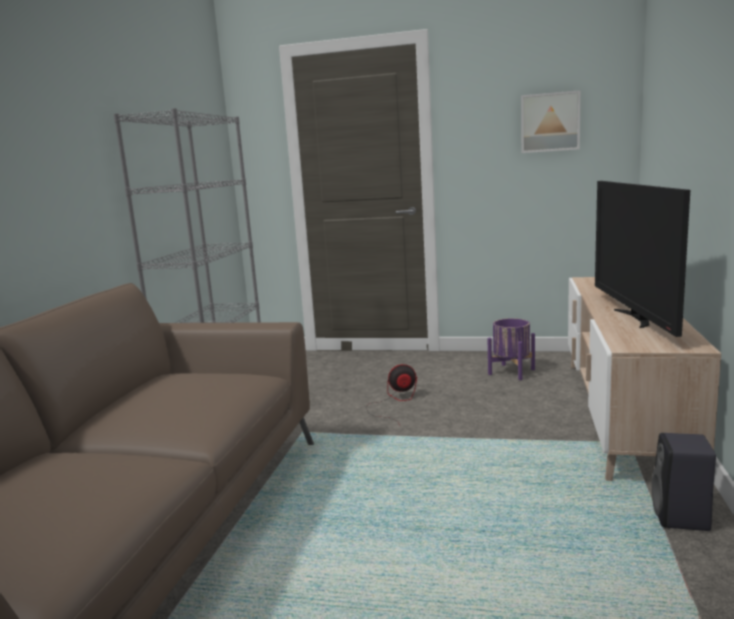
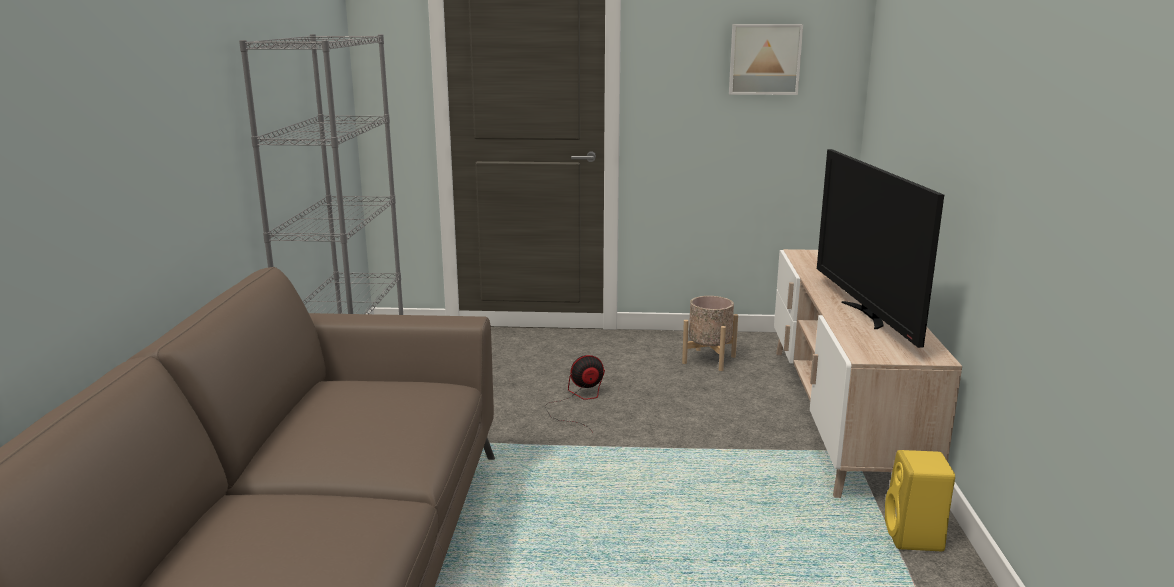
camera: 10 degrees left, 5 degrees up
(511, 372) = (708, 359): purple planter -> beige planter
(681, 518) = (914, 538): black speaker -> yellow speaker

